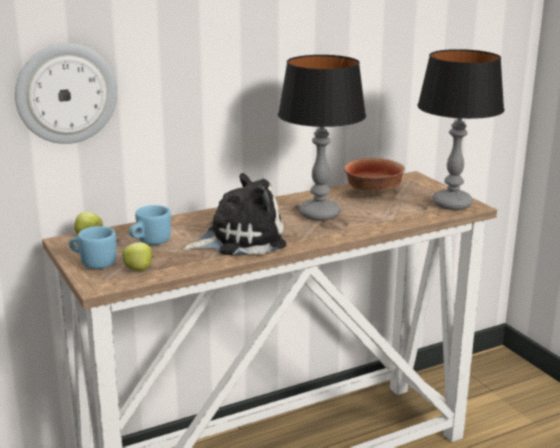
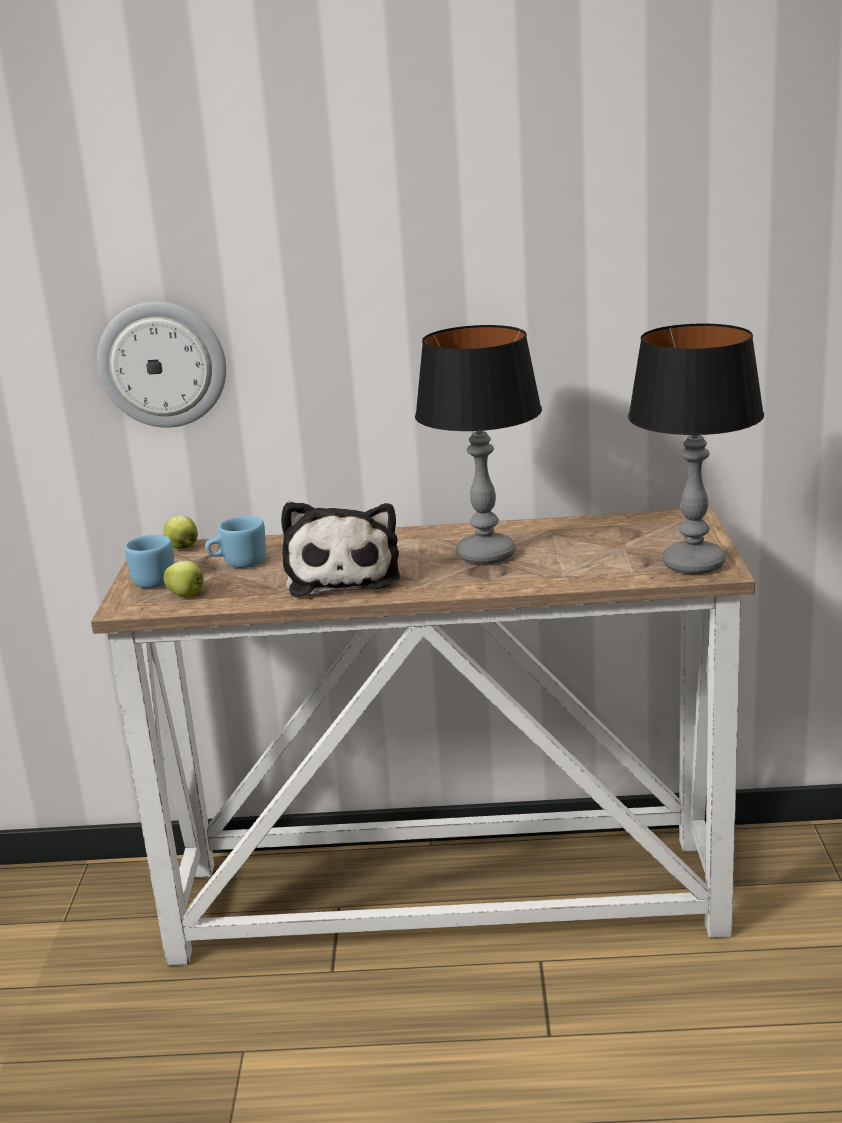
camera: 30 degrees right, 0 degrees up
(240, 239) = (343, 575): plush toy -> plush toy turned 75 degrees clockwise
(373, 194) = (598, 535): bowl -> none

